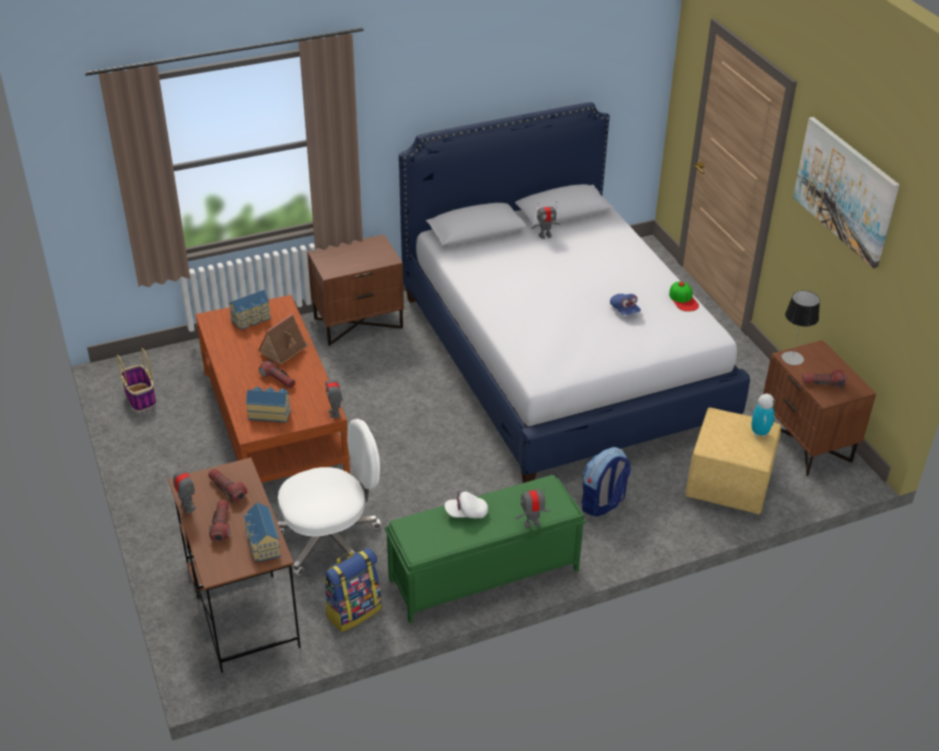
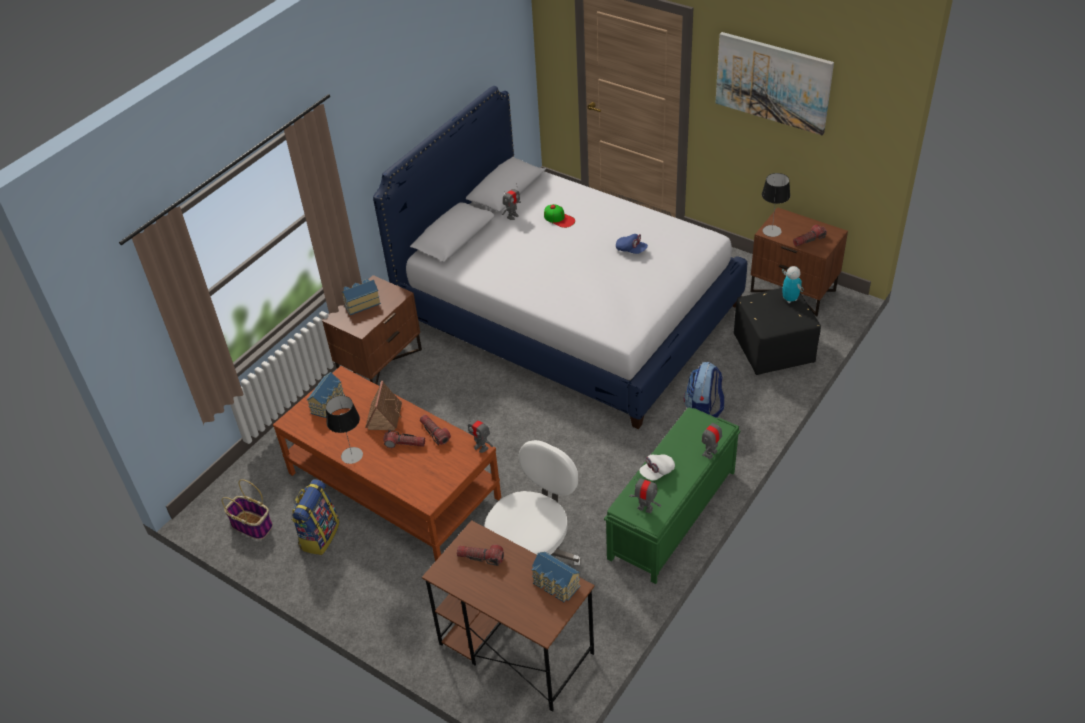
camera: 30 degrees left, 5 degrees up
(188, 507) = (464, 590): toy robot -> toy robot (645, 508)
(221, 525) = (507, 589): flashlight -> flashlight (435, 433)
(228, 367) = (352, 455): none -> table lamp
(269, 413) = (427, 476): toy house -> toy house (361, 303)
(353, 611) = (605, 600): backpack -> backpack (319, 535)
(683, 299) = (664, 221): cap -> cap (559, 218)
(729, 485) = (774, 351): yellow ottoman -> black ottoman

